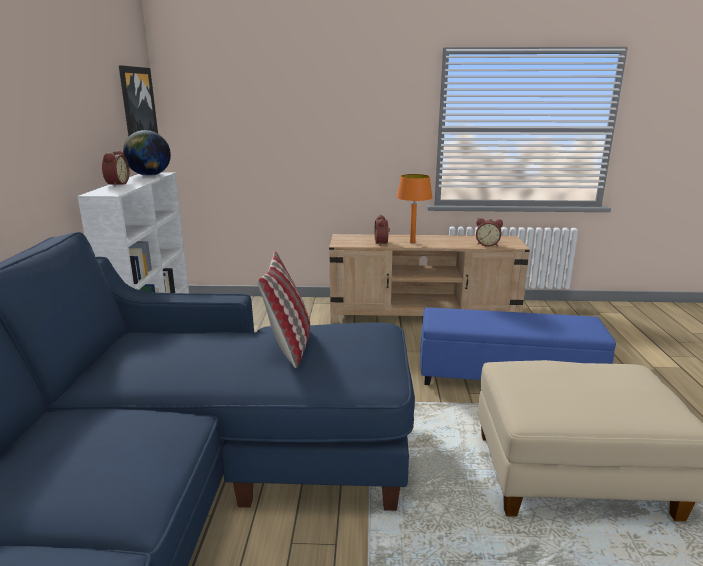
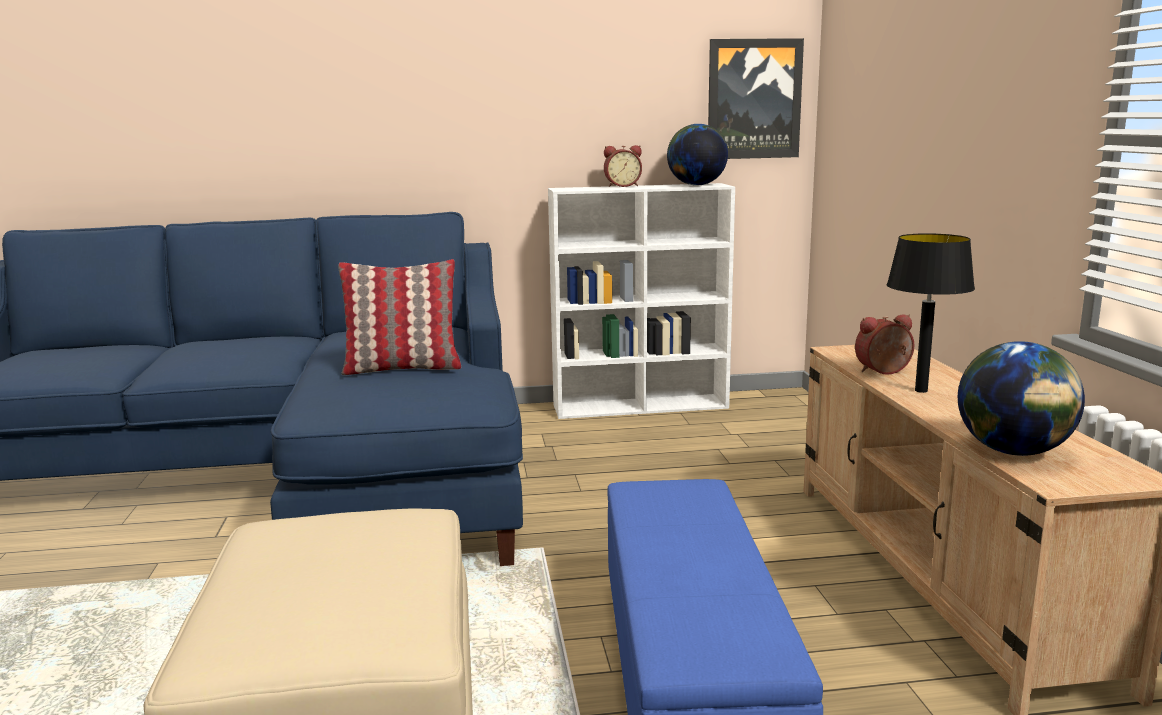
camera: 80 degrees right, 5 degrees down
(412, 242) = (920, 390): orange table lamp -> black table lamp
(487, 244) = (1014, 452): alarm clock -> globe

